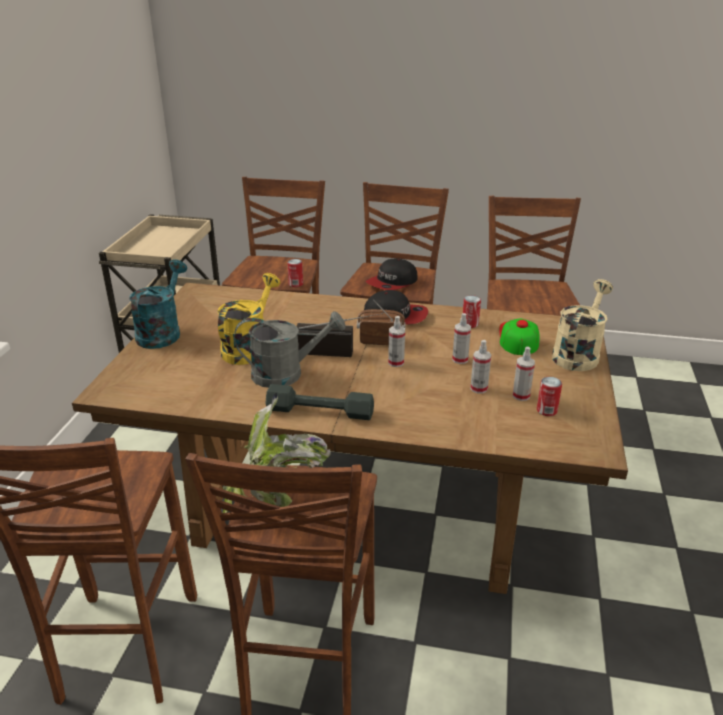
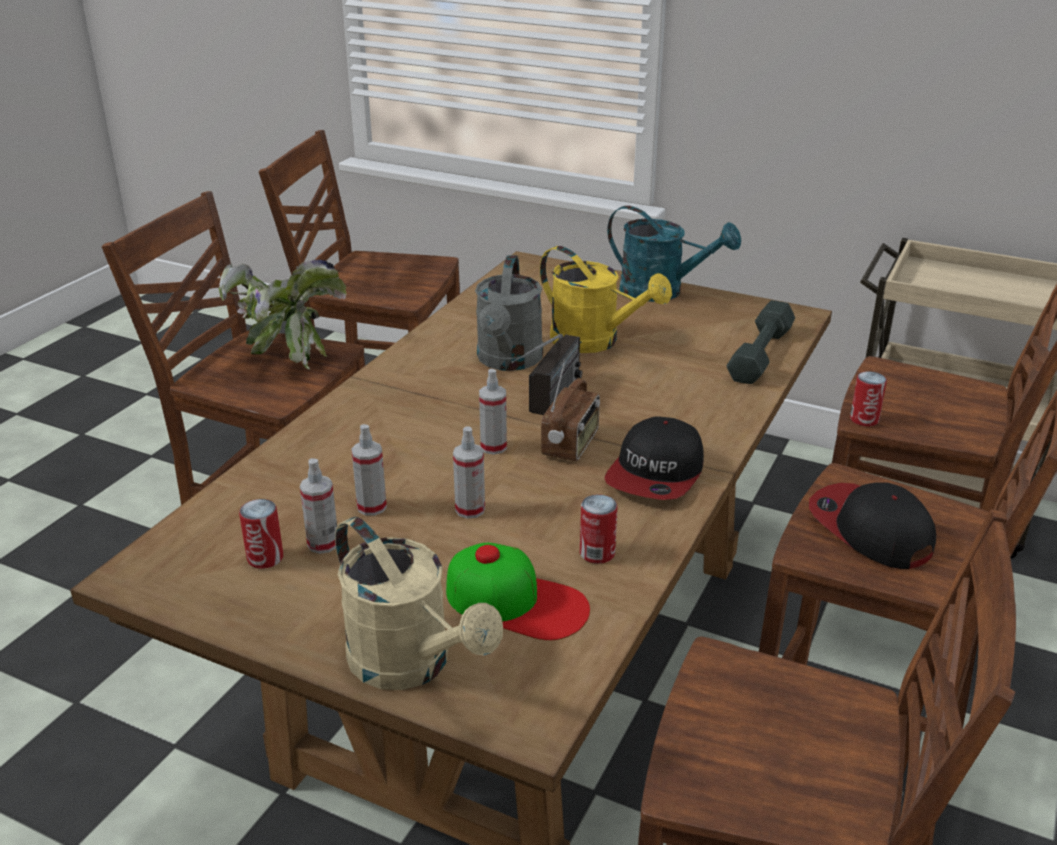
camera: 105 degrees right, 0 degrees up
(320, 411) = (404, 374): grey dumbbell -> grey dumbbell (760, 354)

